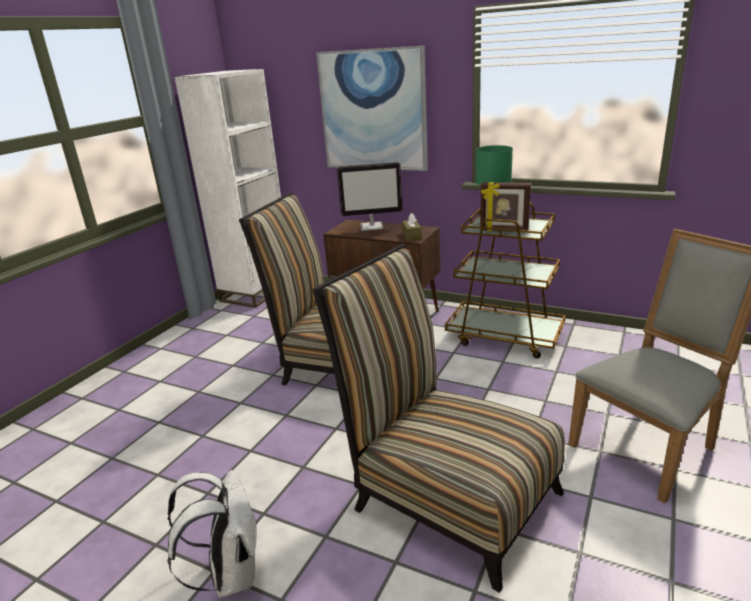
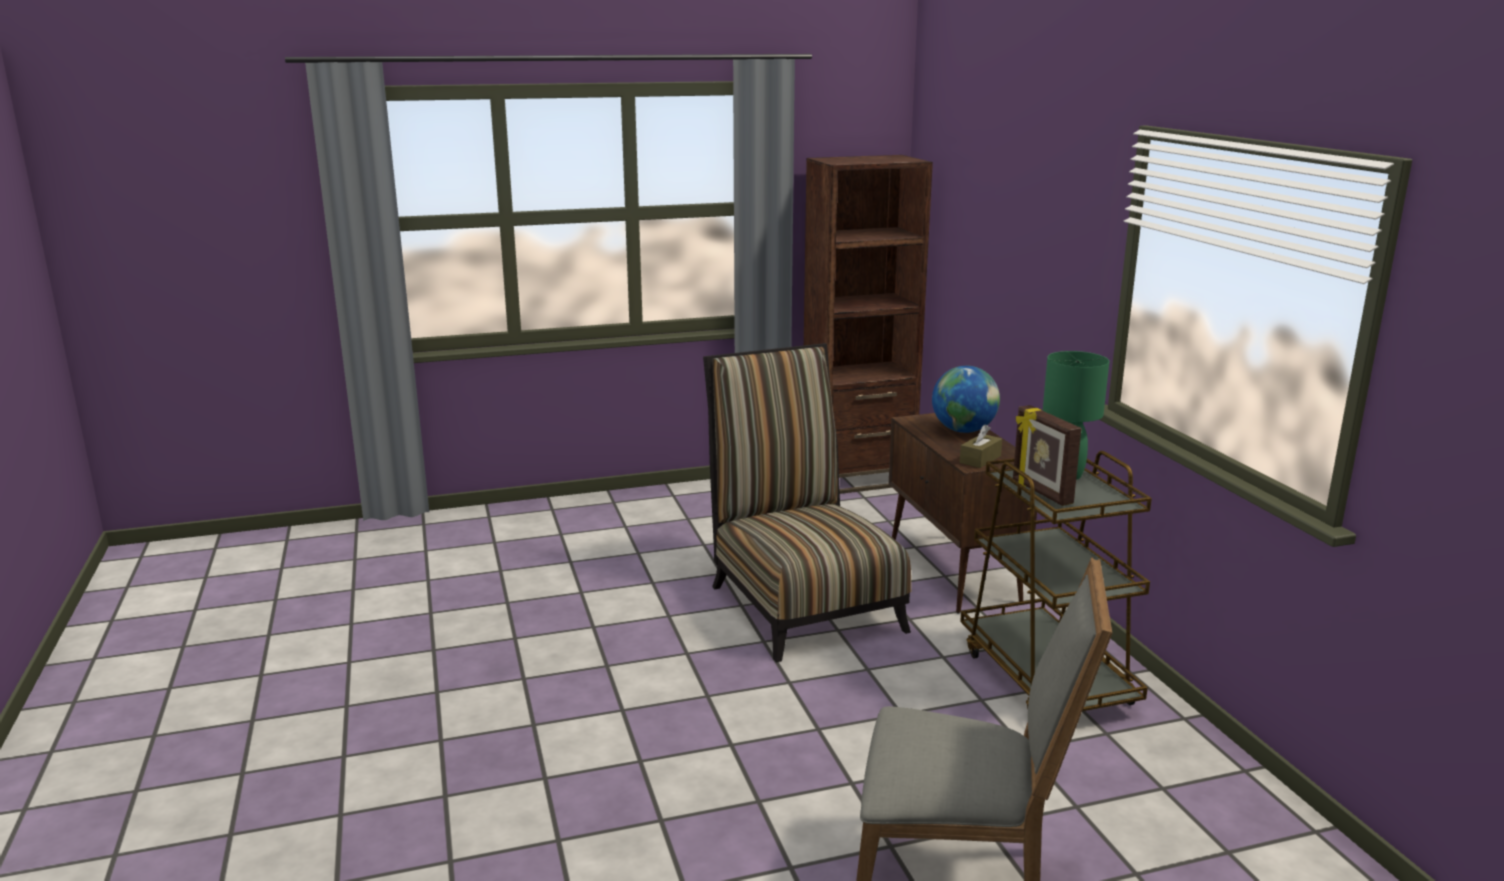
camera: 45 degrees right, 5 degrees down
(230, 573) = (441, 700): white backpack -> none
(257, 291) = (858, 478): white bookcase -> brown bookcase
(372, 227) = (963, 431): monitor -> globe
(373, 111) = (1025, 255): picture -> none
(447, 495) = (671, 767): chair -> none

